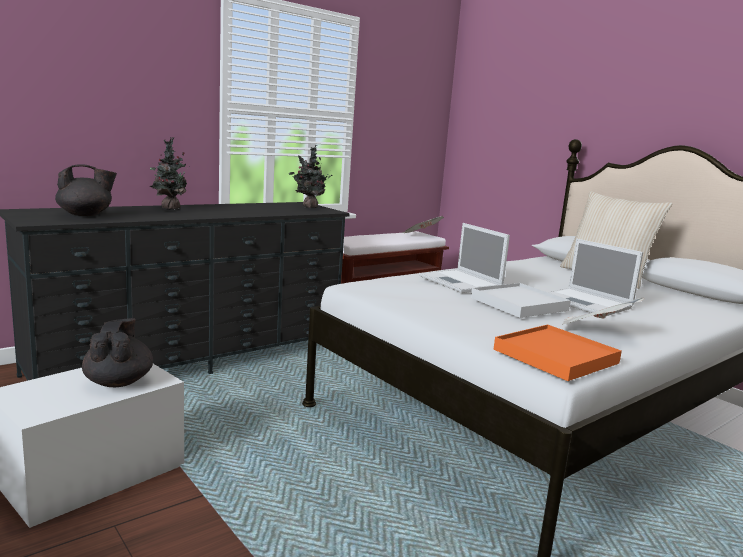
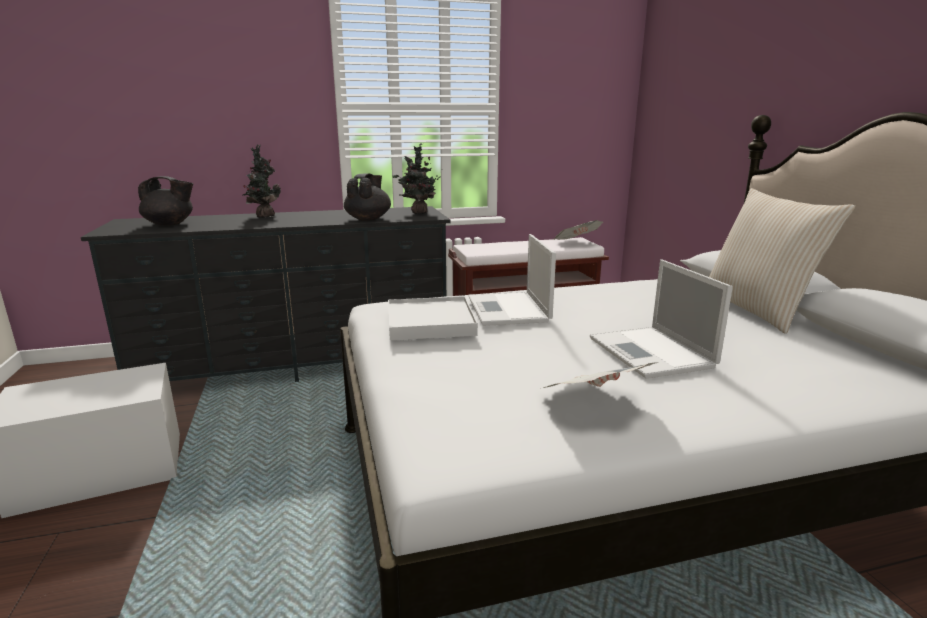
camera: 25 degrees right, 5 degrees up
(119, 382) = (109, 391): black teapot -> black teapot (368, 219)
(519, 304) = (540, 347): white tray -> white tray (430, 322)
(556, 356) = (461, 441): orange tray -> none

